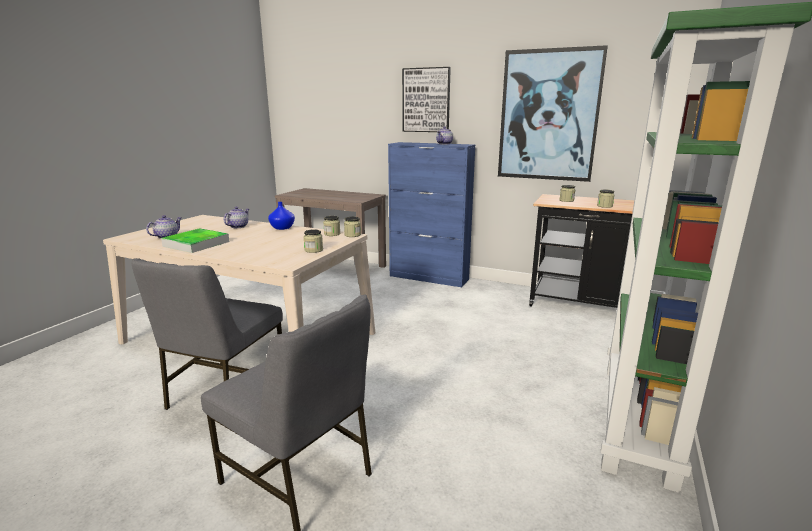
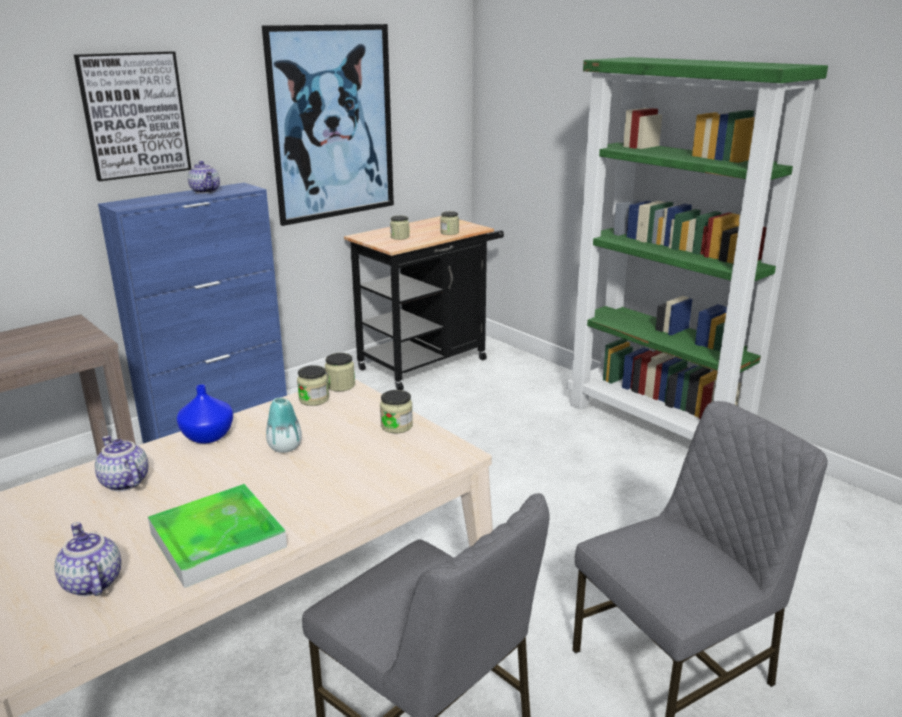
camera: 65 degrees left, 5 degrees up
(278, 238) = (285, 447): none -> vase

